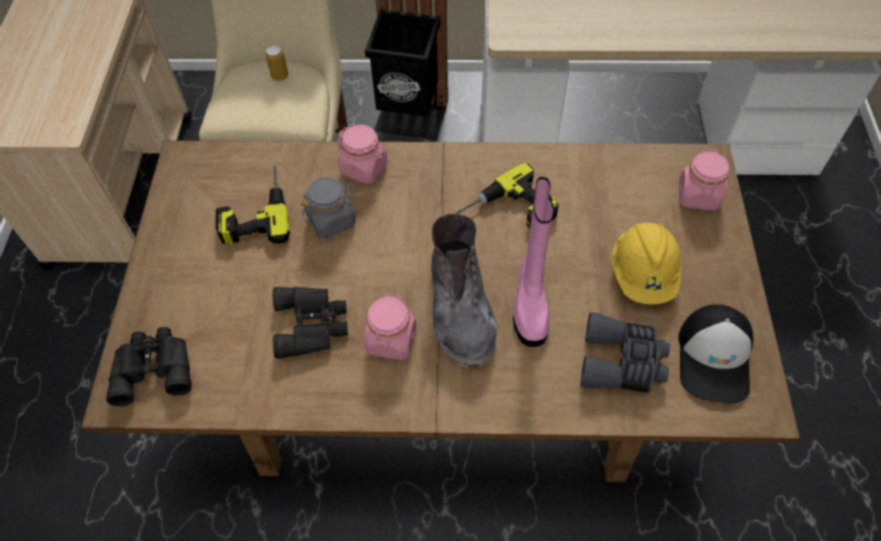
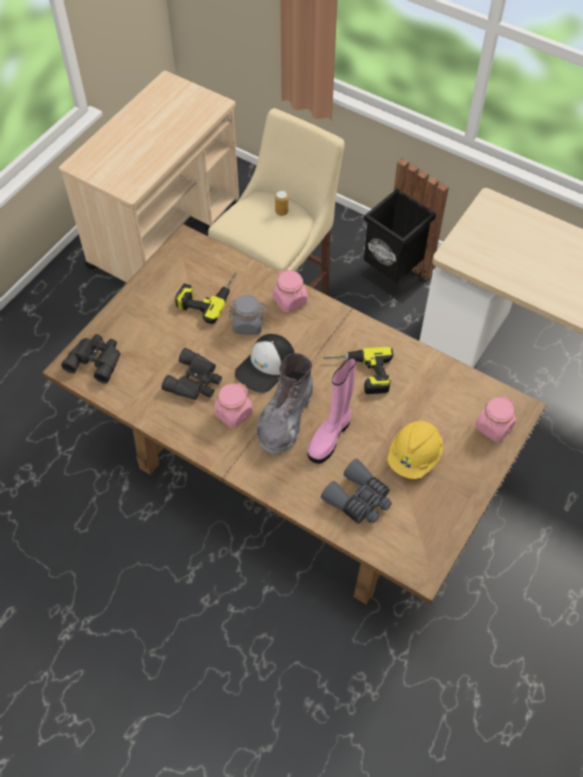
camera: 30 degrees right, 0 degrees up
(715, 358) = (418, 529): cap -> cap (266, 367)

